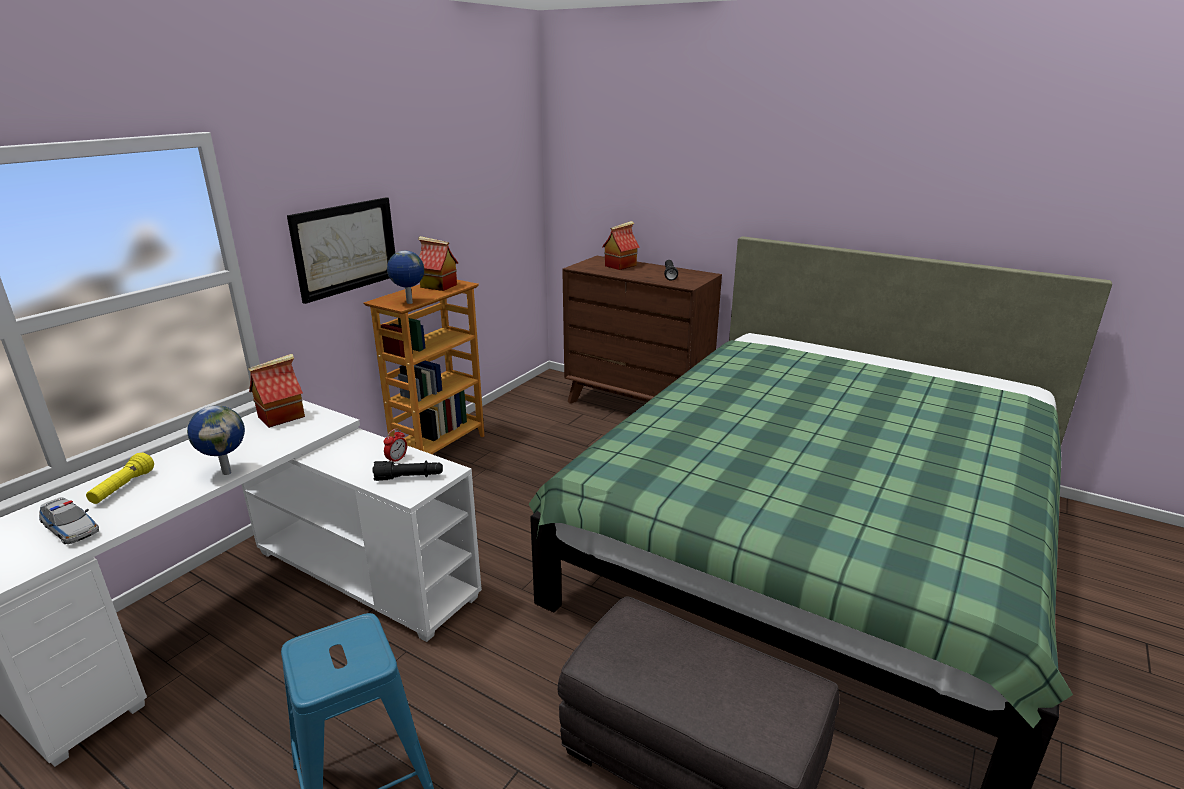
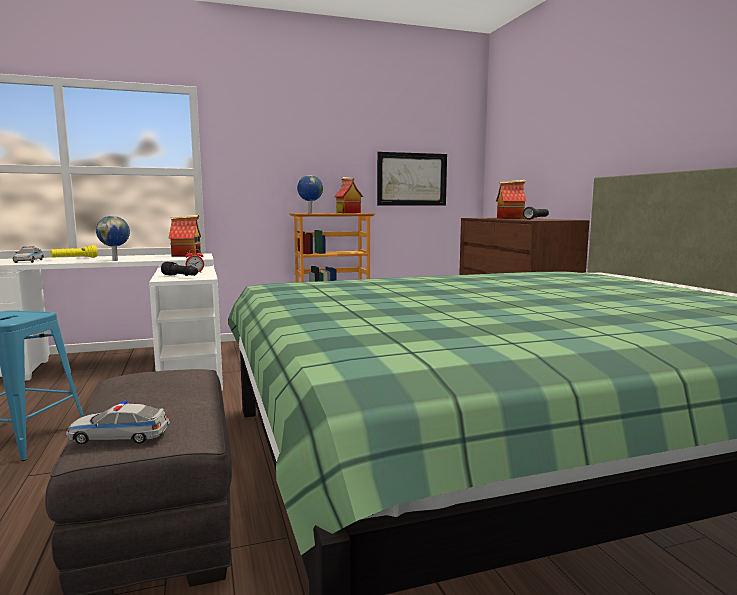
camera: 40 degrees right, 15 degrees down
(345, 248) = (281, 173): picture -> picture (411, 179)
(770, 722) = (119, 436): none -> toy car

